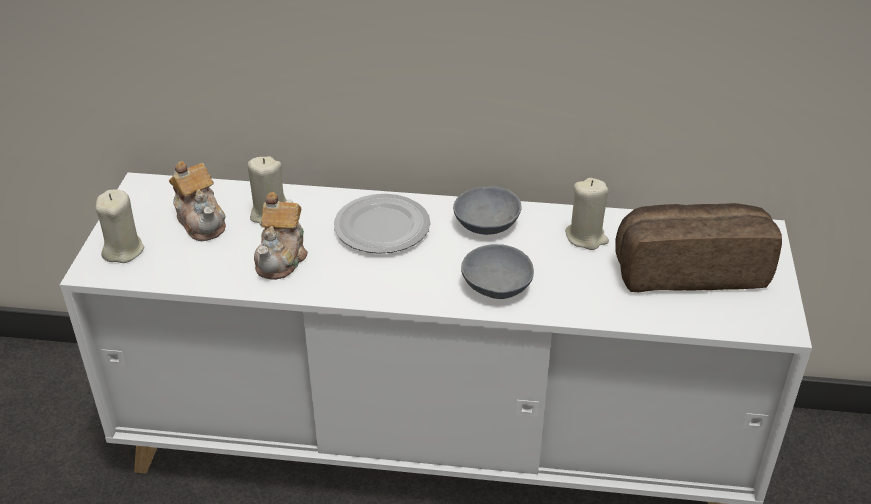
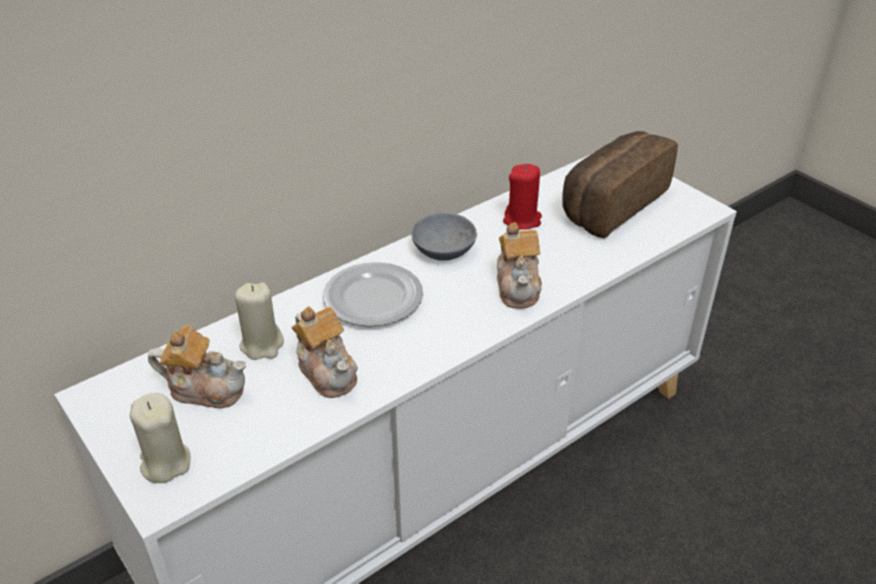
camera: 45 degrees left, 0 degrees up
(499, 285) = (518, 286): grey bowl -> teapot
(586, 237) = (522, 220): beige candle -> red candle

